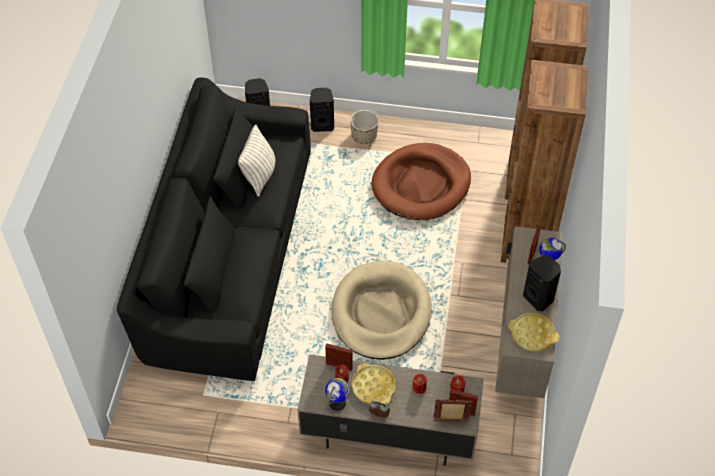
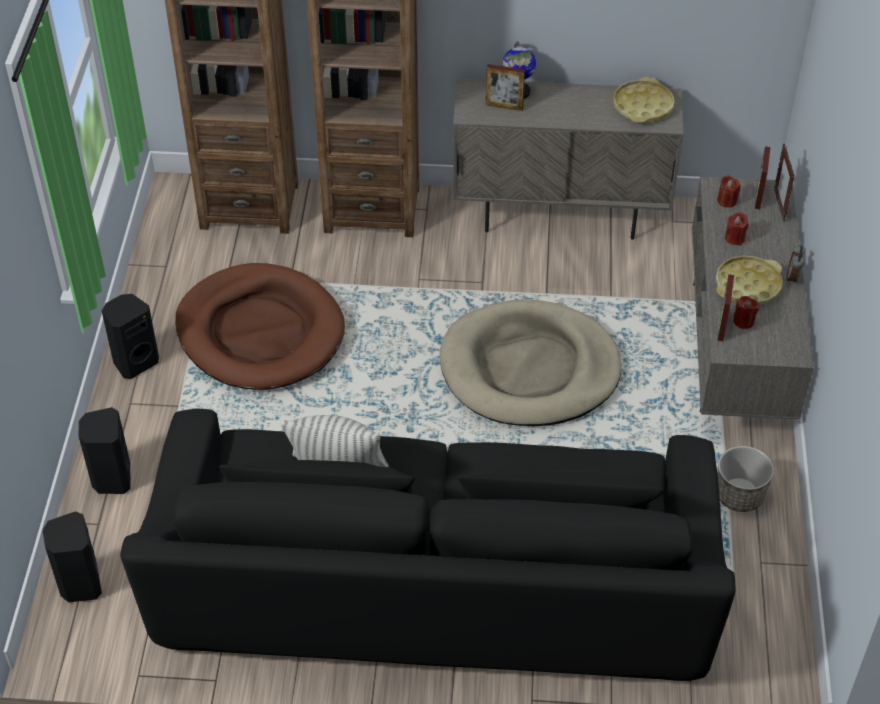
camera: 95 degrees left, 5 degrees down
(337, 403) = (786, 323): globe -> none
(364, 136) = (144, 414): planter -> planter (739, 495)
(539, 298) = (580, 100): black speaker -> black speaker (135, 362)

